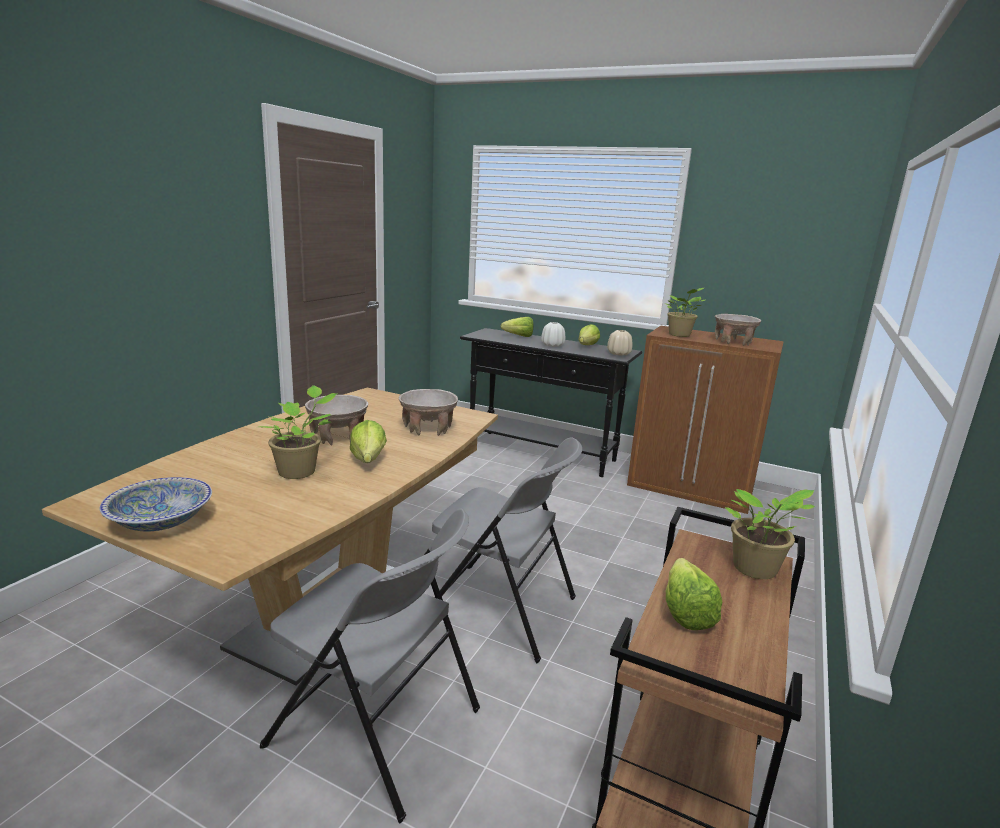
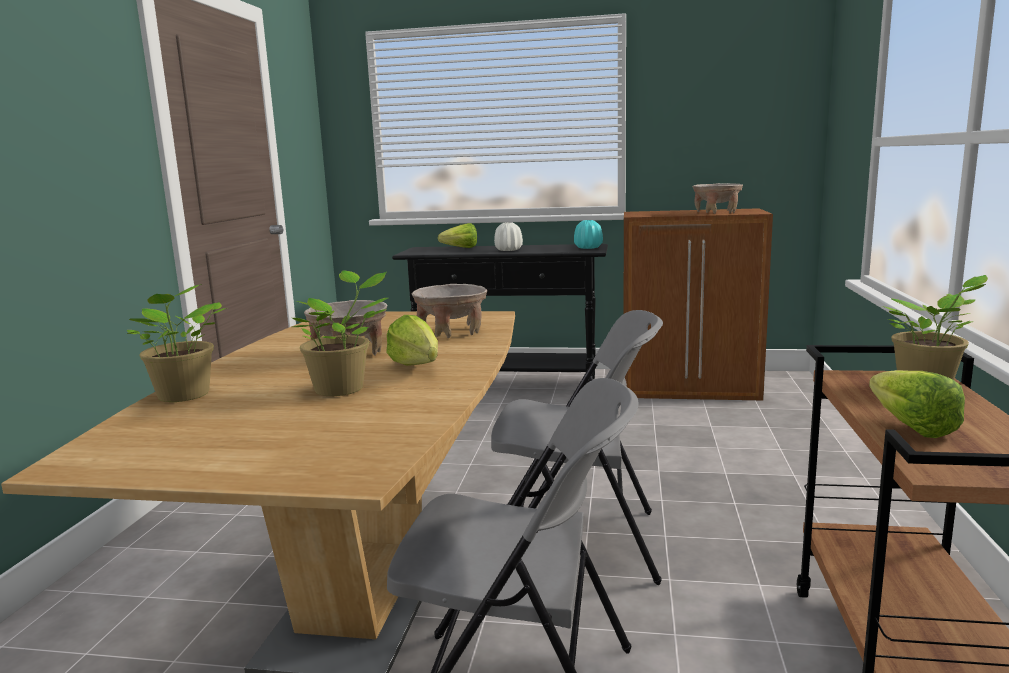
camera: 15 degrees left, 5 degrees down
(160, 521) = (210, 462): bowl -> none
(585, 347) = (545, 247): lettuce -> none
(619, 354) = (588, 248): beige vase -> turquoise vase
(680, 335) = (657, 214): potted plant -> potted plant (183, 396)

